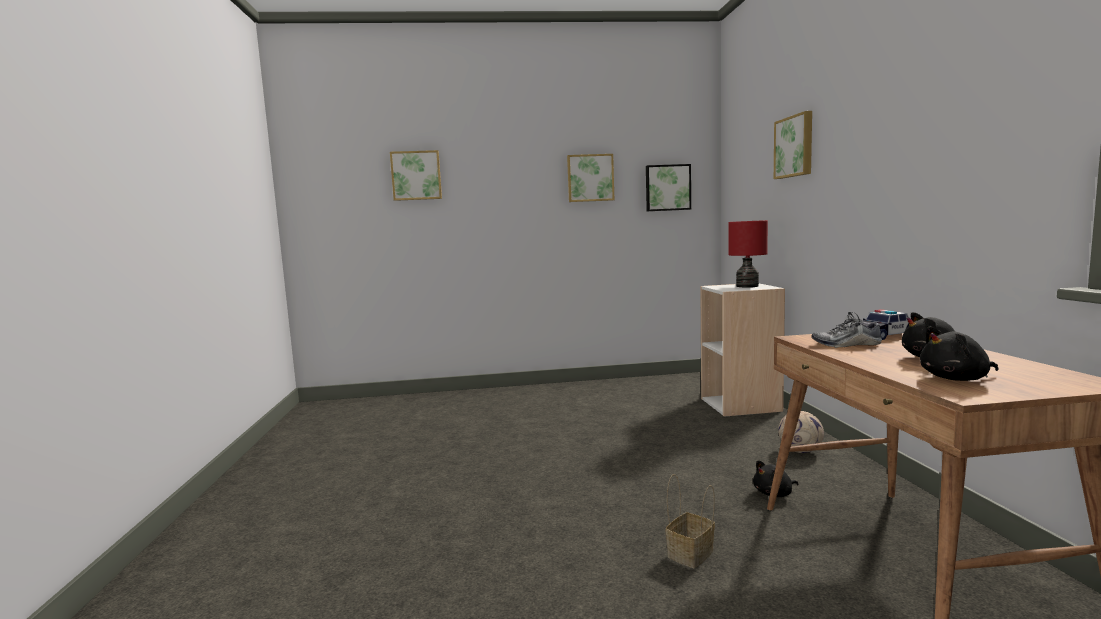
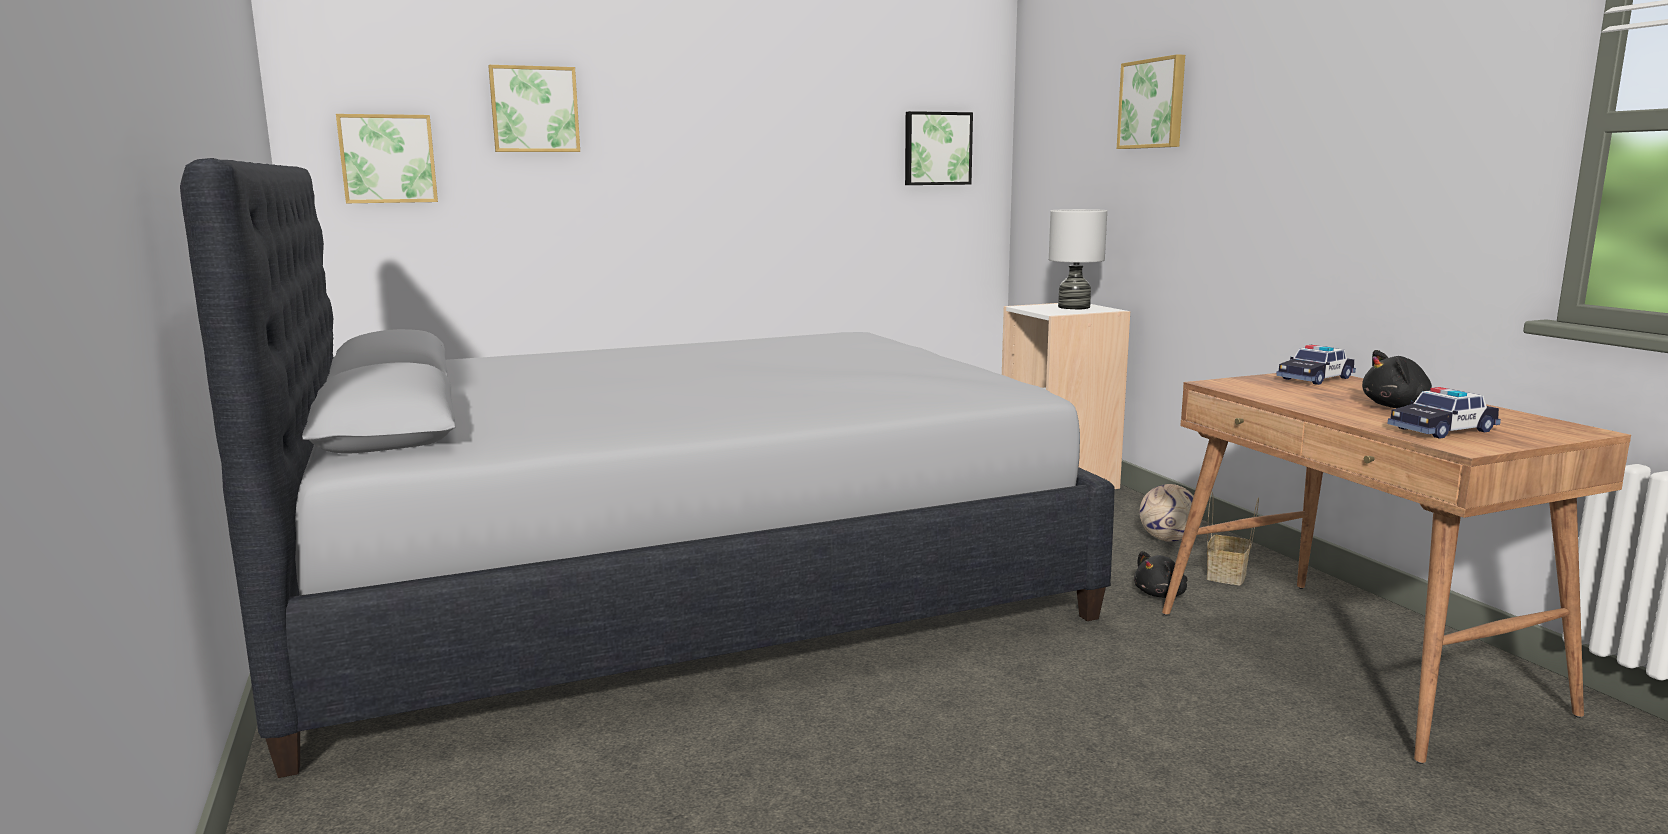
camera: 15 degrees left, 5 degrees up
(453, 459) = (678, 582): none -> grey bed
(590, 178) = (821, 127): picture -> picture (388, 159)
(690, 555) = (1096, 675): basket -> basket (1227, 576)
(747, 286) = (1074, 307): red table lamp -> grey table lamp
(846, 344) = (1284, 391): shoe -> none
(957, 379) = (1442, 430): black plush toy -> toy car

